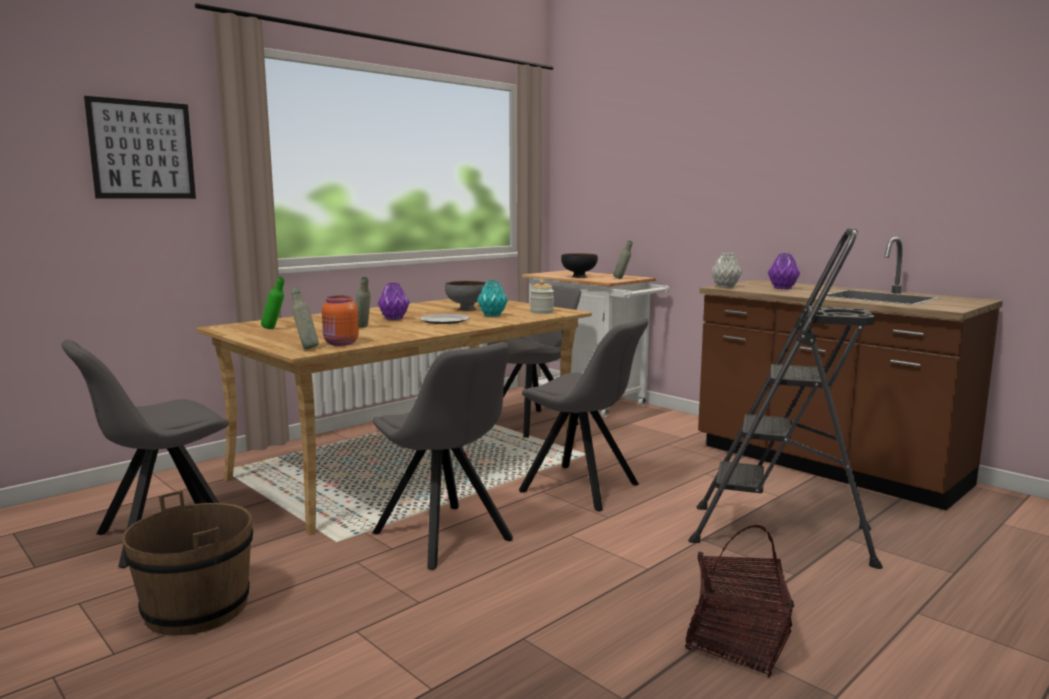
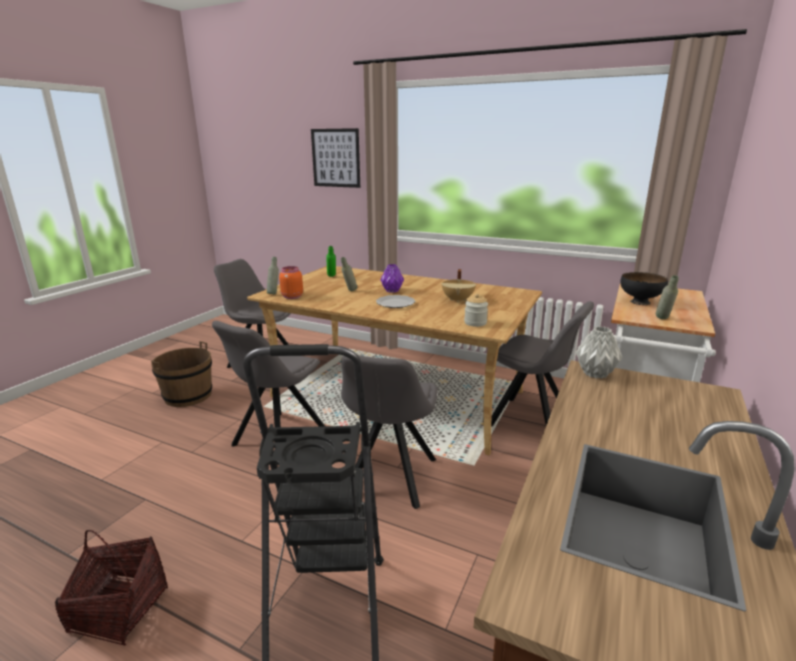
camera: 70 degrees right, 10 degrees up
(466, 309) = (458, 300): grey bowl -> beige cooking pot
(492, 315) = (437, 311): turquoise vase -> none
(782, 288) = (642, 413): purple vase -> none

